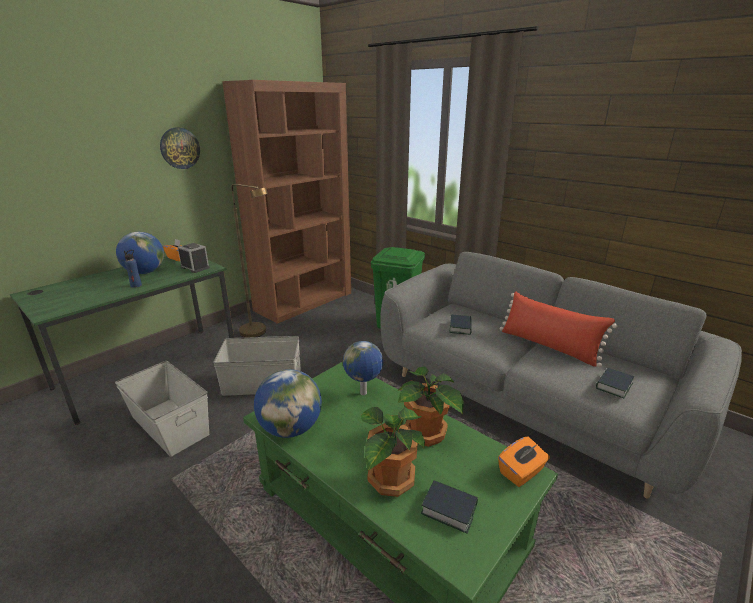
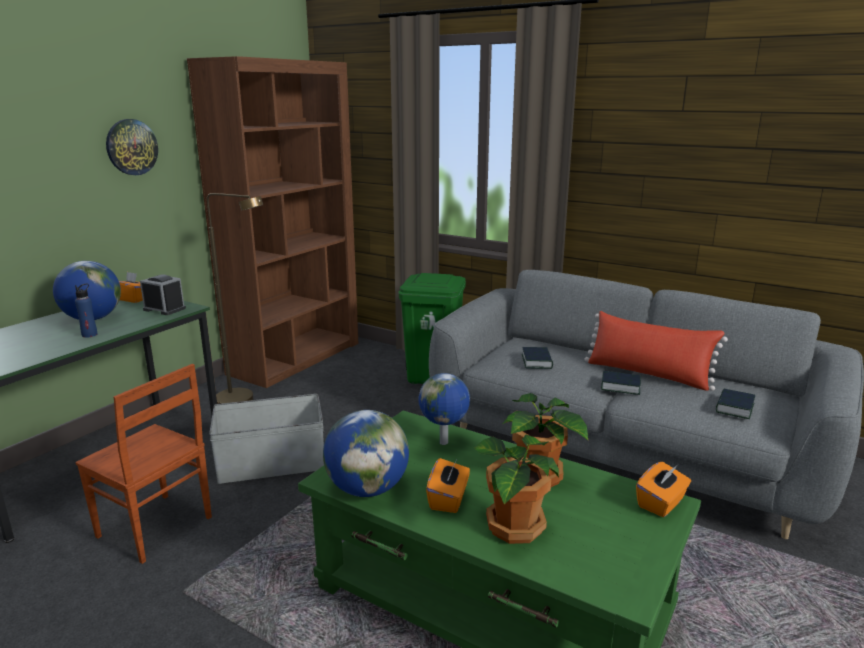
camera: 10 degrees left, 5 degrees down
(169, 426) = (155, 528): grey storage box -> brown chair
(348, 446) = (448, 499): none -> orange tissue box
(449, 509) = (593, 548): book -> book (620, 386)

